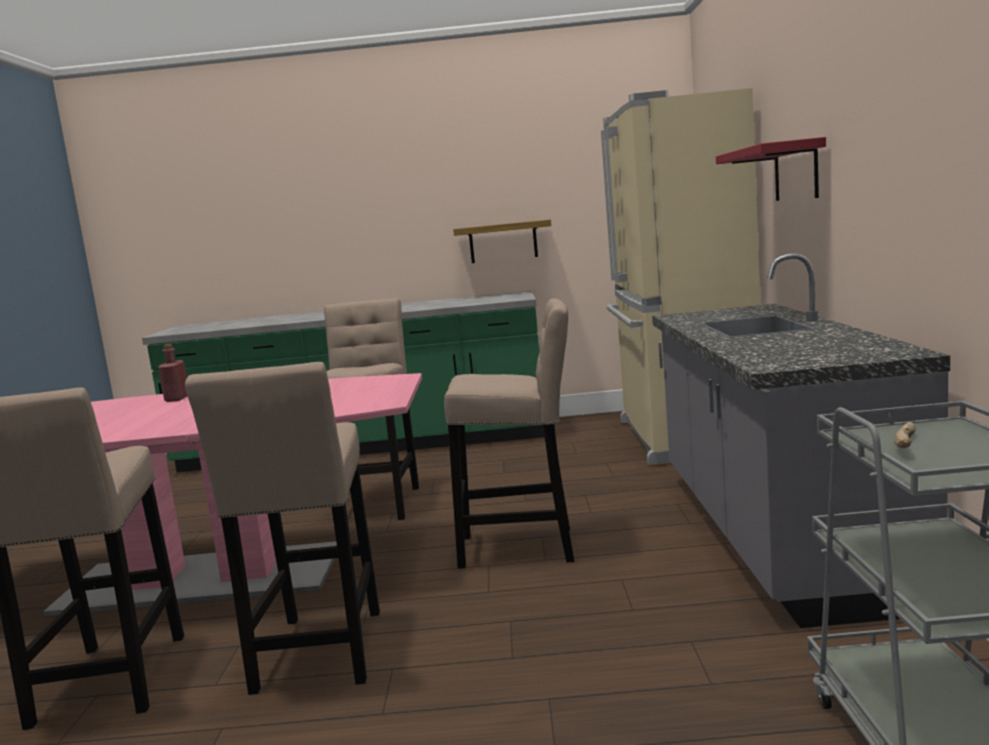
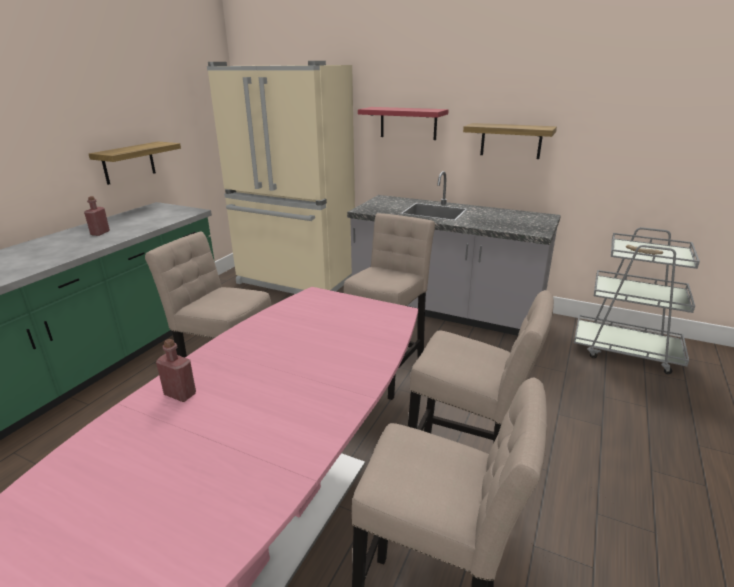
camera: 65 degrees left, 15 degrees up
(415, 305) = (100, 233): none -> red bottle
(887, 185) = (511, 141): none -> shelf

